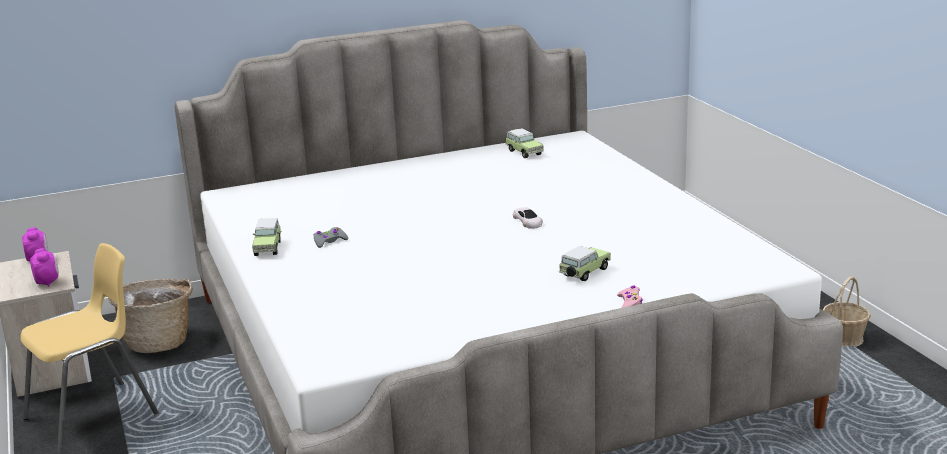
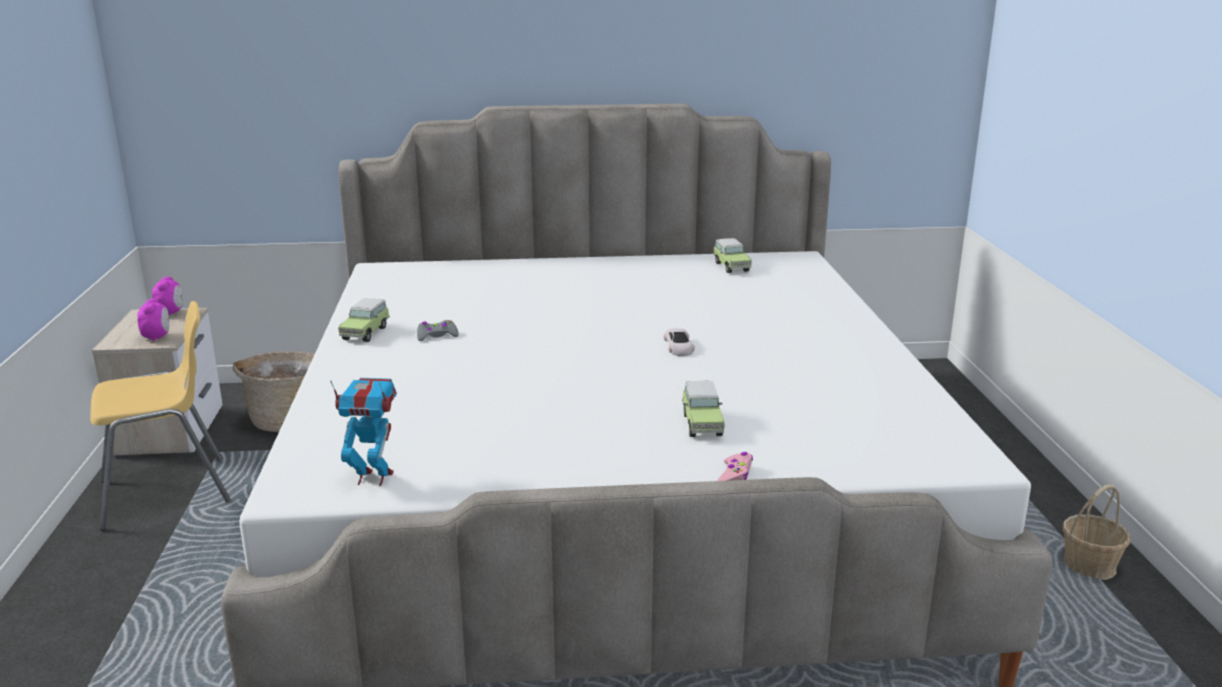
camera: 15 degrees right, 0 degrees up
(375, 347) = (373, 477): none -> toy robot
(584, 273) = (702, 423): toy car -> toy car turned 120 degrees clockwise

